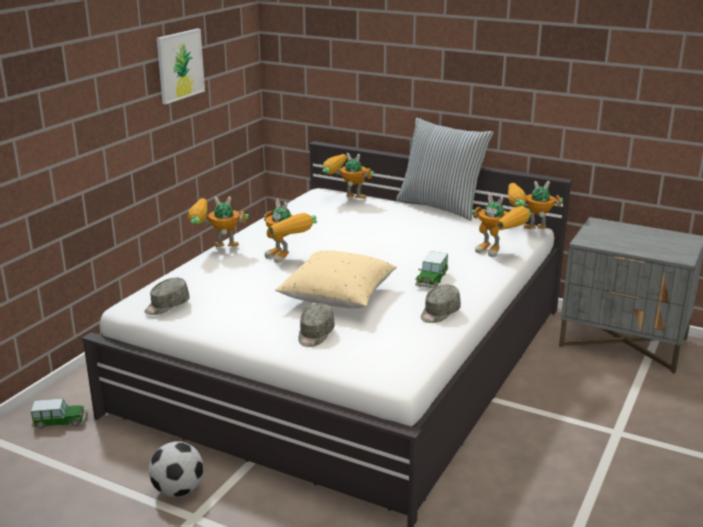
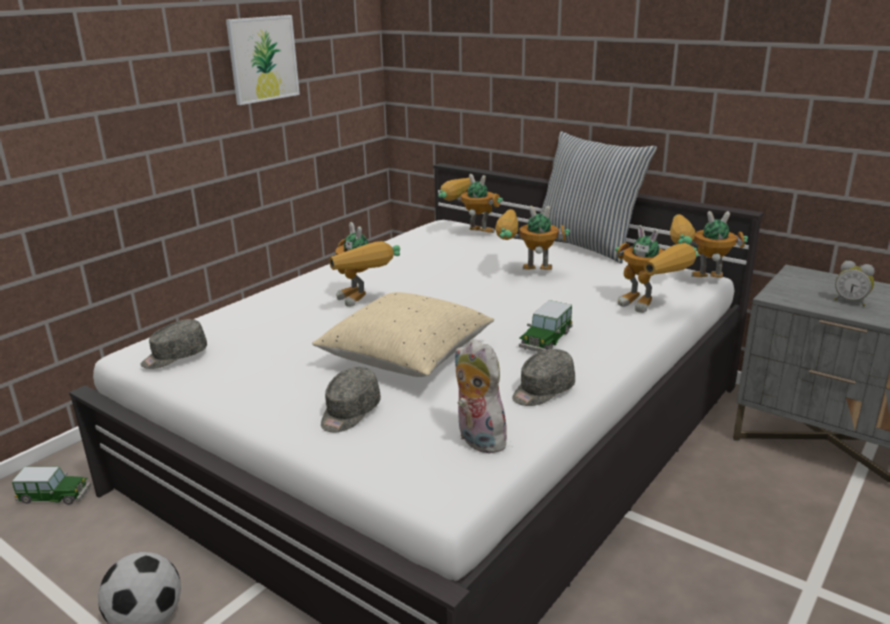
camera: 10 degrees right, 0 degrees up
(216, 250) = (281, 287): toy robot -> toy robot (525, 274)
(406, 345) = (477, 440): none -> plush toy
(634, 242) = (850, 301): none -> alarm clock

